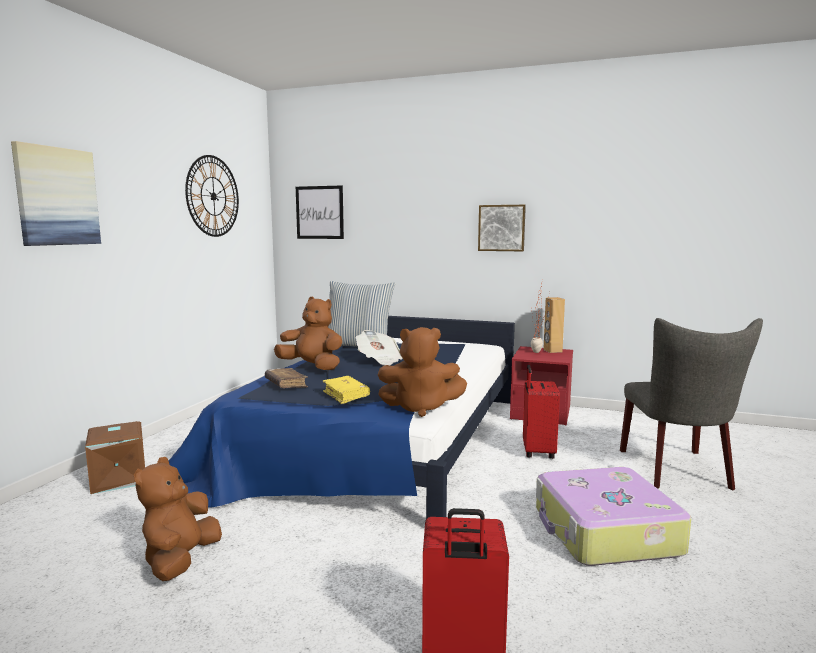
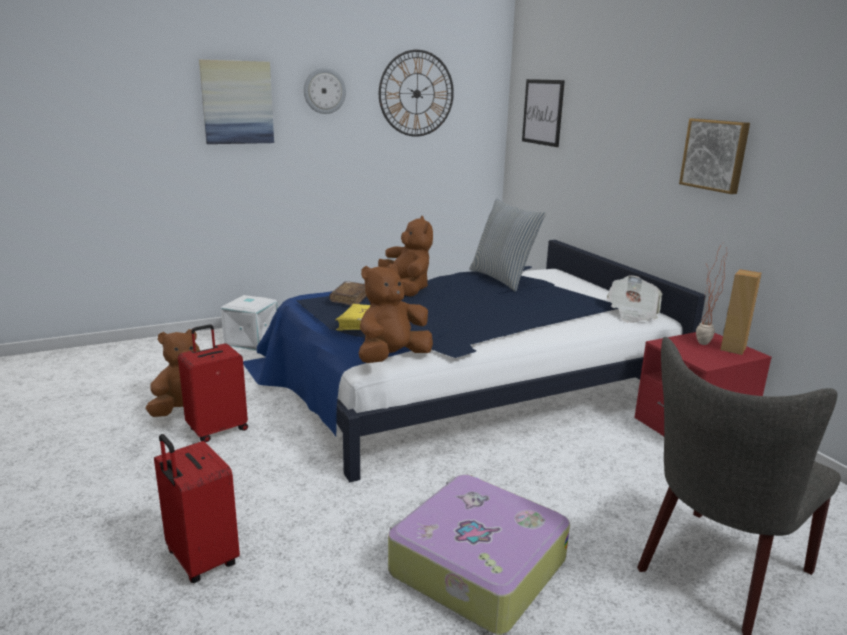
camera: 45 degrees right, 10 degrees up
(117, 479) = (251, 340): brown storage box -> white storage box
(141, 188) = (324, 91): none -> wall clock
(379, 360) = (476, 299): newspaper -> newspaper (632, 314)
(420, 408) = (392, 358): brown plush toy -> brown plush toy turned 90 degrees clockwise
(537, 452) = (586, 464): red suitcase -> red suitcase (217, 429)

